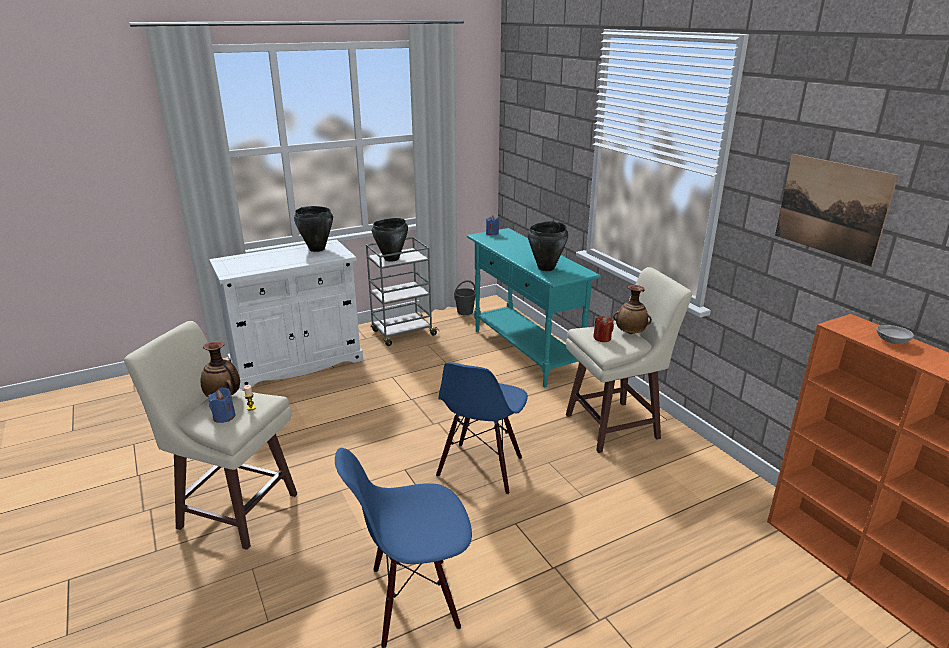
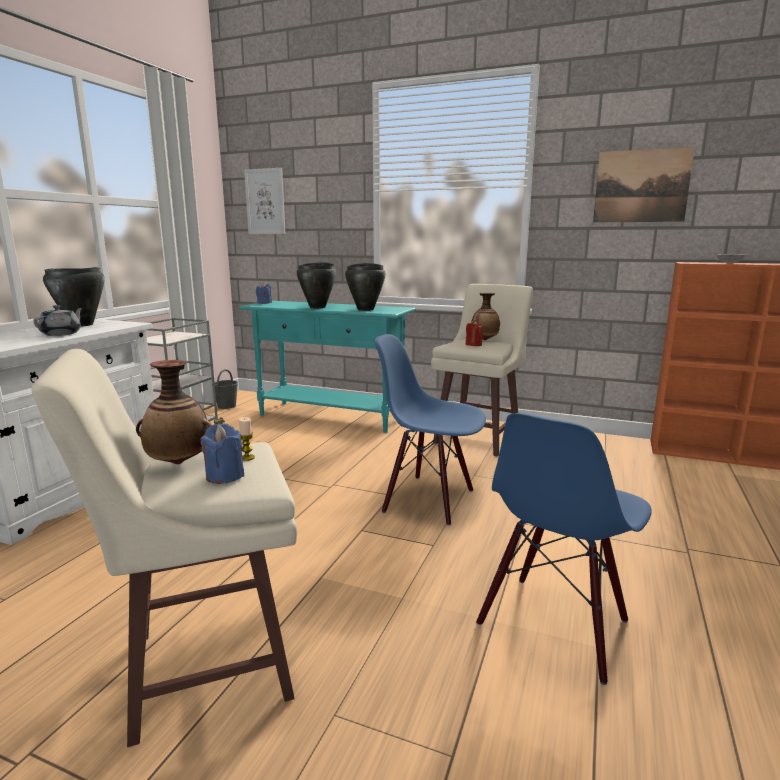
camera: 40 degrees left, 10 degrees down
(290, 261) = (62, 334): none -> grey teapot
(392, 259) = (166, 339): black cooking pot -> black cooking pot (318, 307)
(481, 468) = (429, 500): blue chair -> blue chair turned 135 degrees clockwise
(523, 130) = (265, 201): none -> picture

